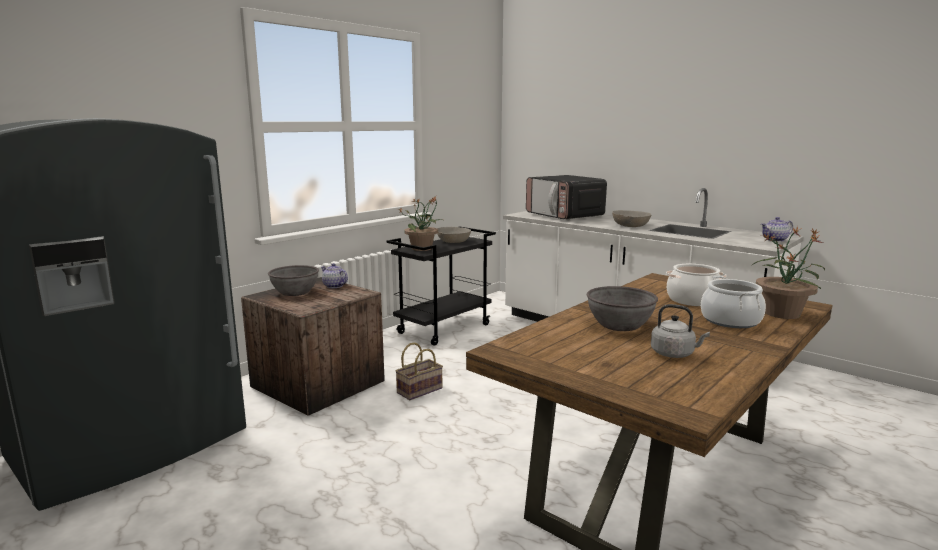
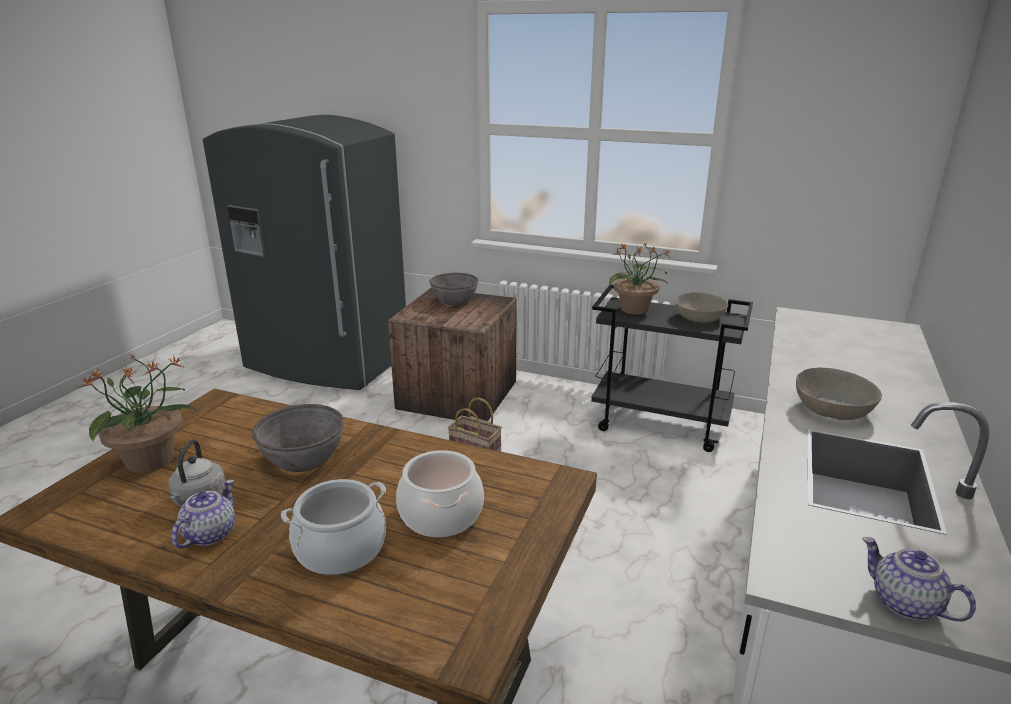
camera: 70 degrees right, 10 degrees up
(334, 286) = (486, 309): teapot -> teapot (209, 533)
(564, 215) = (849, 346): microwave -> none
(782, 313) = (397, 611): potted plant -> potted plant (151, 460)

